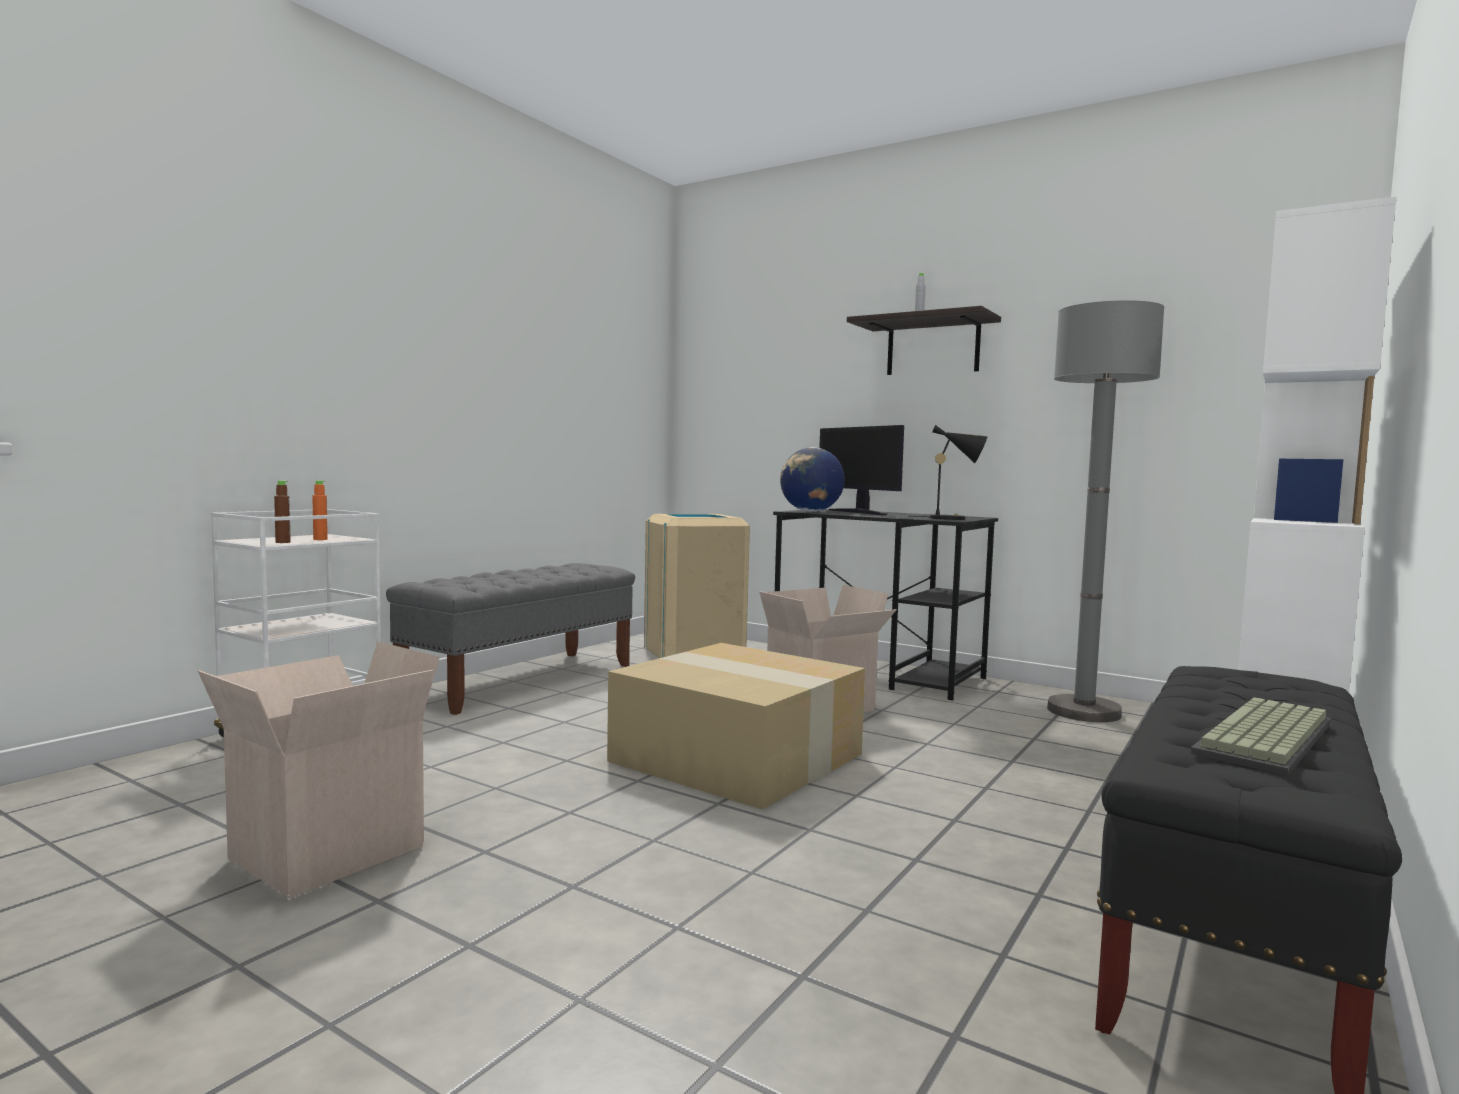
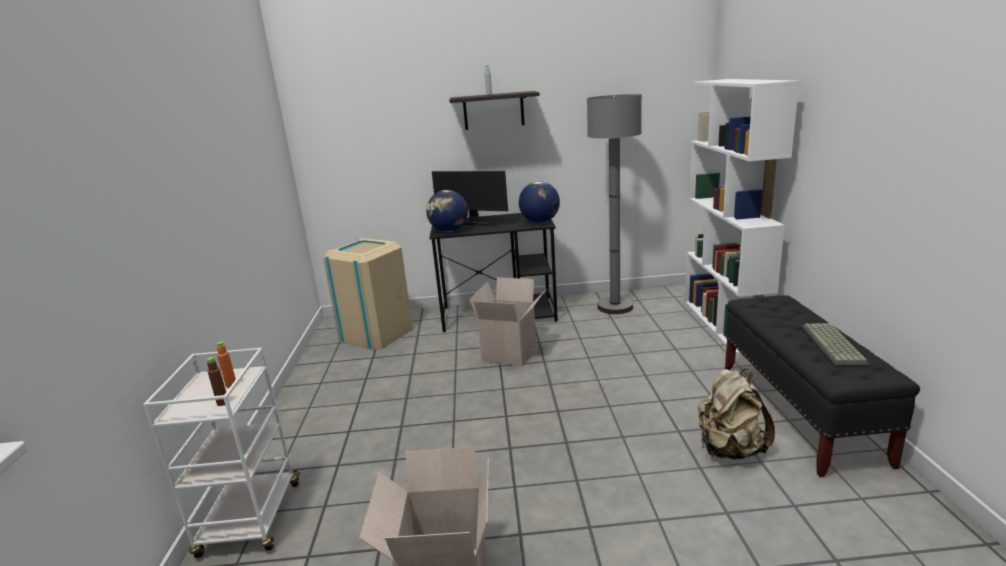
camera: 35 degrees left, 15 degrees up
(522, 680) = (313, 404): grey bench -> none
(741, 757) = (530, 406): cardboard box -> none
(953, 519) = (540, 222): black table lamp -> globe
(967, 916) = (729, 450): none -> beige backpack

